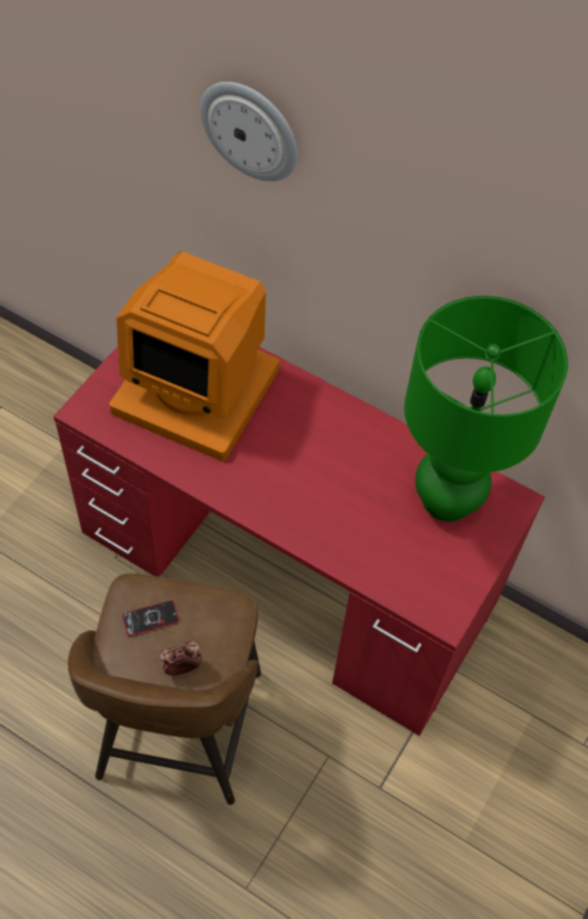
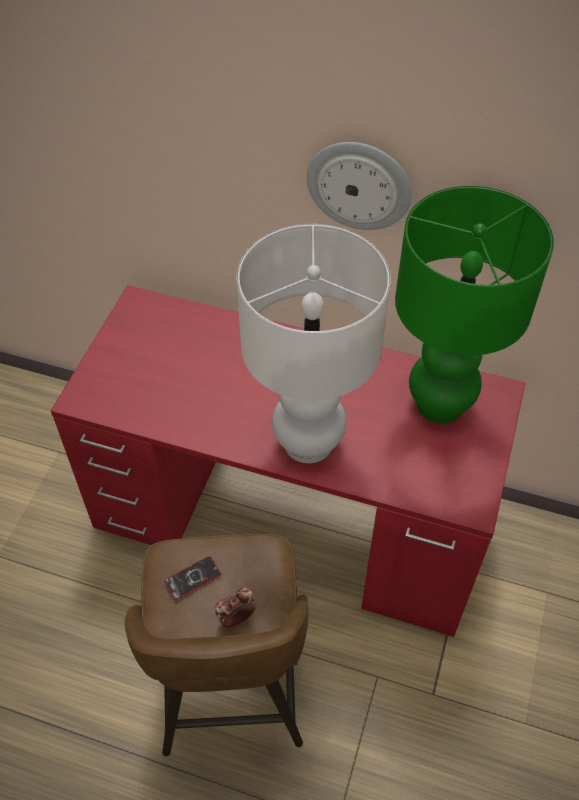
camera: 10 degrees left, 5 degrees down
(198, 388) = (182, 356): monitor -> none
(250, 130) = (193, 83): wall clock -> wall clock (359, 185)
(299, 510) = (309, 443): none -> white table lamp

